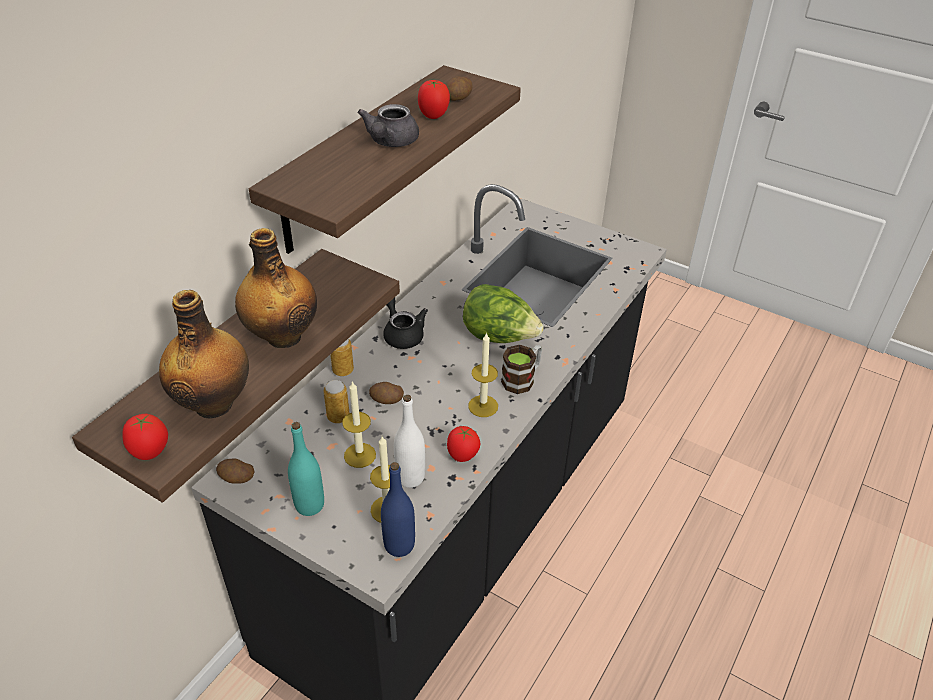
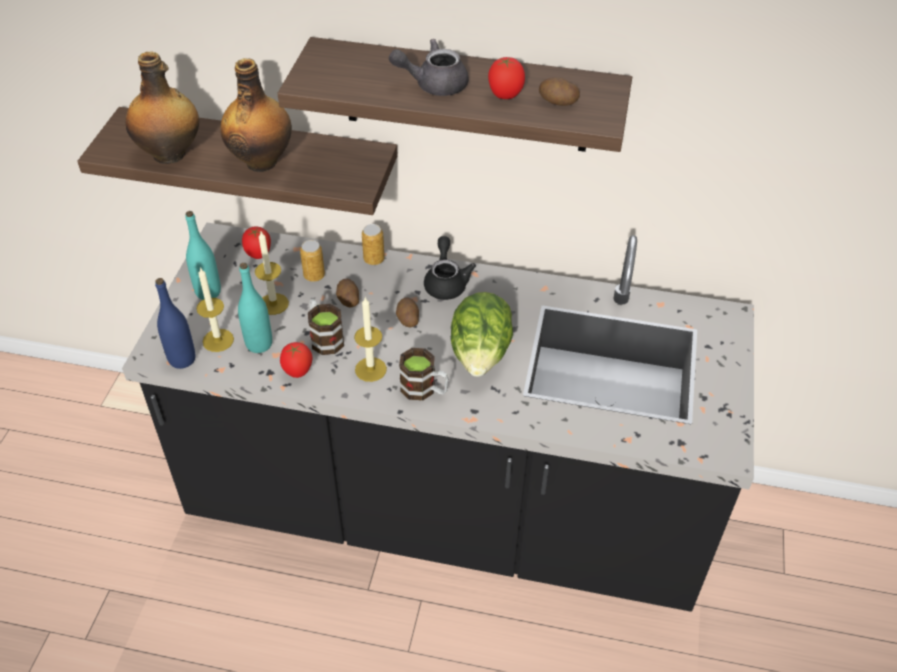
camera: 70 degrees right, 5 degrees up
(150, 453) = (111, 144): tomato -> tomato (258, 255)
(236, 478) = (222, 242): potato -> potato (407, 319)
(402, 333) = (446, 282): black teapot -> black teapot turned 45 degrees counterclockwise
(410, 477) = (259, 344): white bottle -> turquoise bottle
(427, 428) = (324, 337): none -> mug

